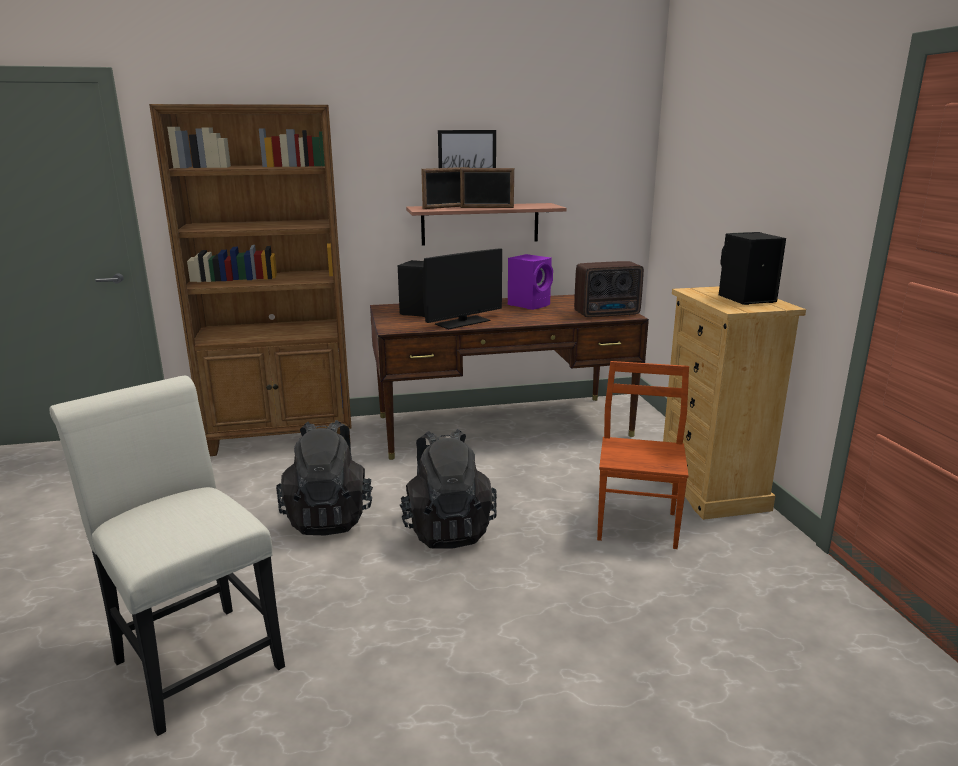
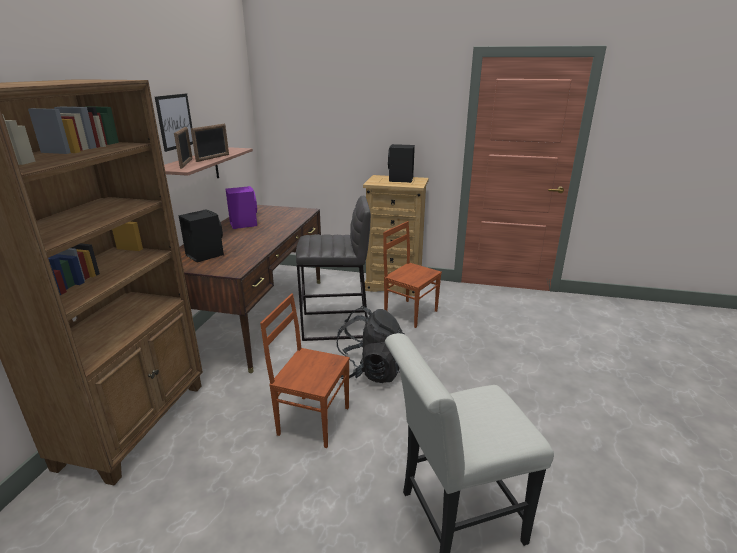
camera: 65 degrees left, 5 degrees up
(329, 517) = (313, 419): black backpack -> brown chair
(462, 322) = (253, 248): monitor -> none
(534, 478) = (336, 325): none -> grey stool
(608, 314) = (297, 213): radio -> none

